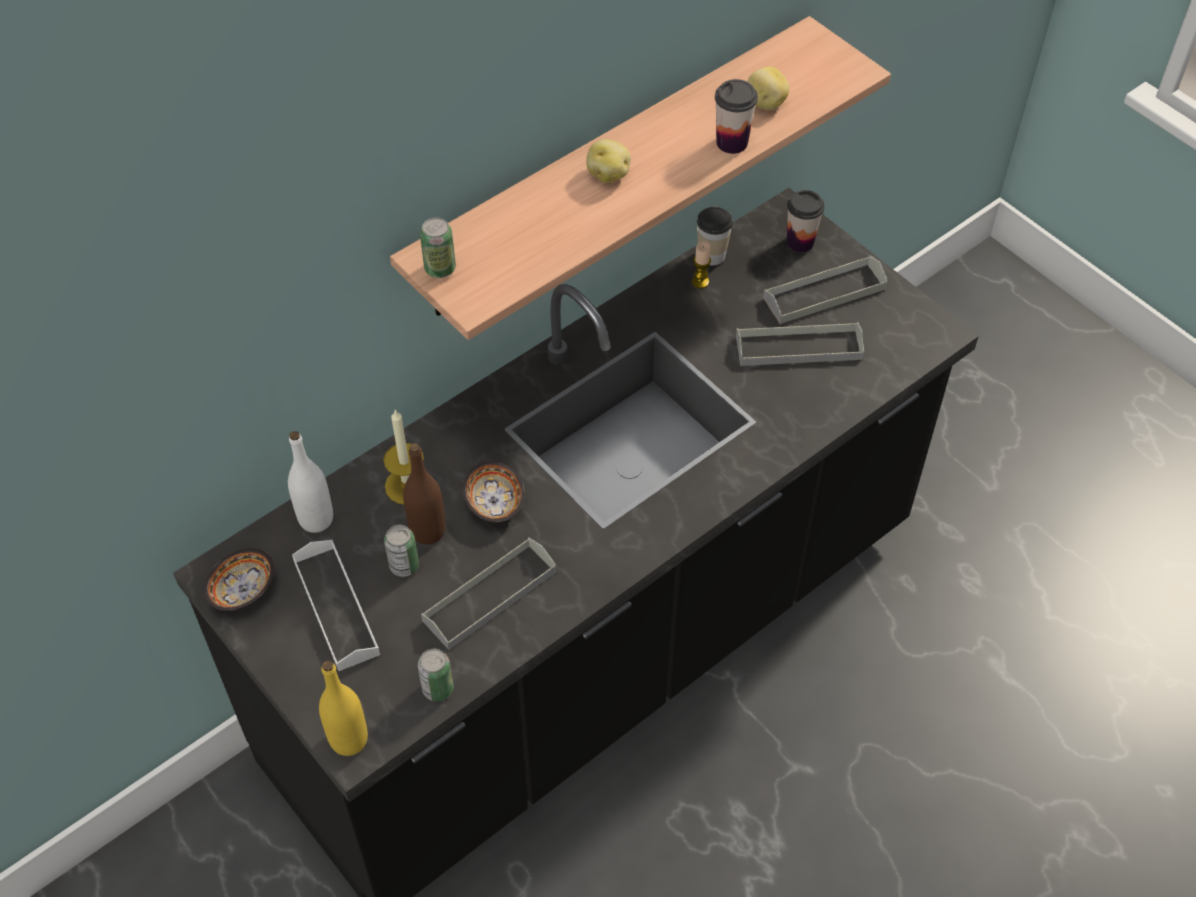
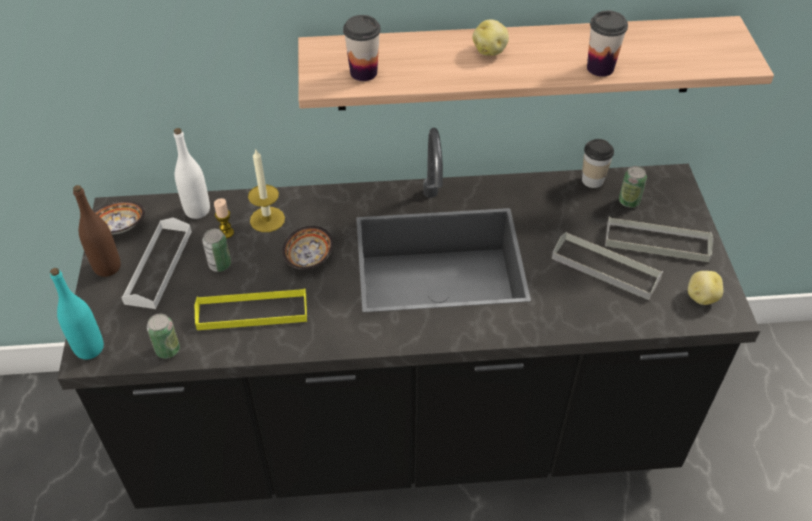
camera: 35 degrees right, 5 degrees down
(349, 739) = (89, 348): yellow bottle -> turquoise bottle
(427, 531) = (253, 252): brown bottle -> brown bottle (107, 267)
(440, 268) = (320, 57): can -> can (629, 201)
(490, 596) = (252, 312): grey tray -> yellow tray
(700, 282) = (569, 192): candle -> candle (226, 233)
(765, 103) = (651, 54): potato -> potato (701, 297)
(800, 242) = (666, 201): cup -> cup (363, 72)

